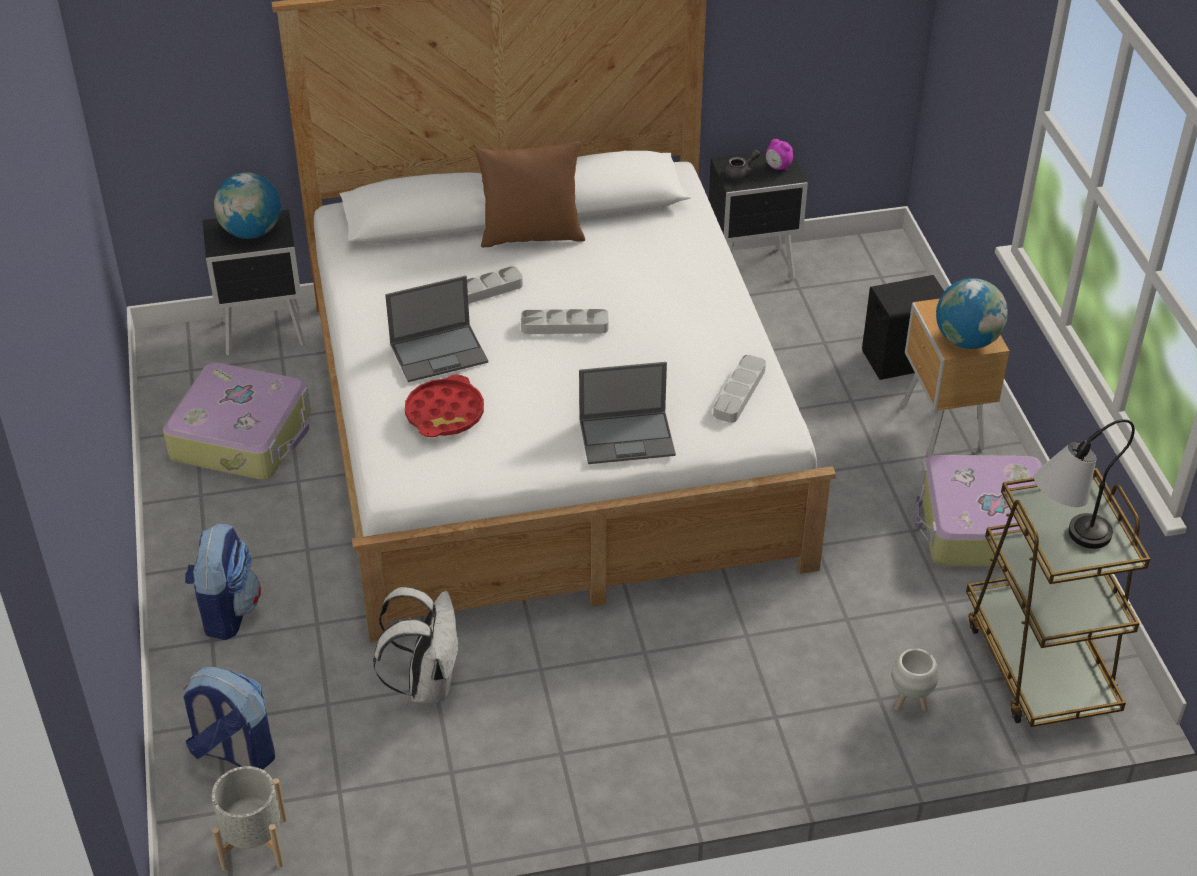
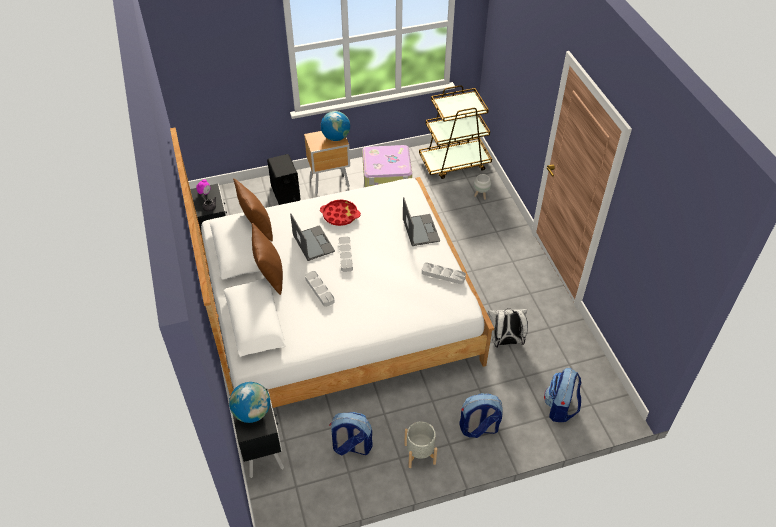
camera: 95 degrees left, 5 degrees up
(243, 435) = (351, 446): suitcase -> backpack
(254, 843) = (604, 390): grey planter -> grey planter (420, 454)
(440, 352) = (370, 300): laptop -> laptop (313, 243)
(445, 413) = (416, 292): red tray -> red tray (340, 215)
(662, 218) = (257, 226): none -> brown pillow
(739, 392) = (386, 196): grey tray -> grey tray (443, 275)
(1063, 540) = (466, 108): table lamp -> none

